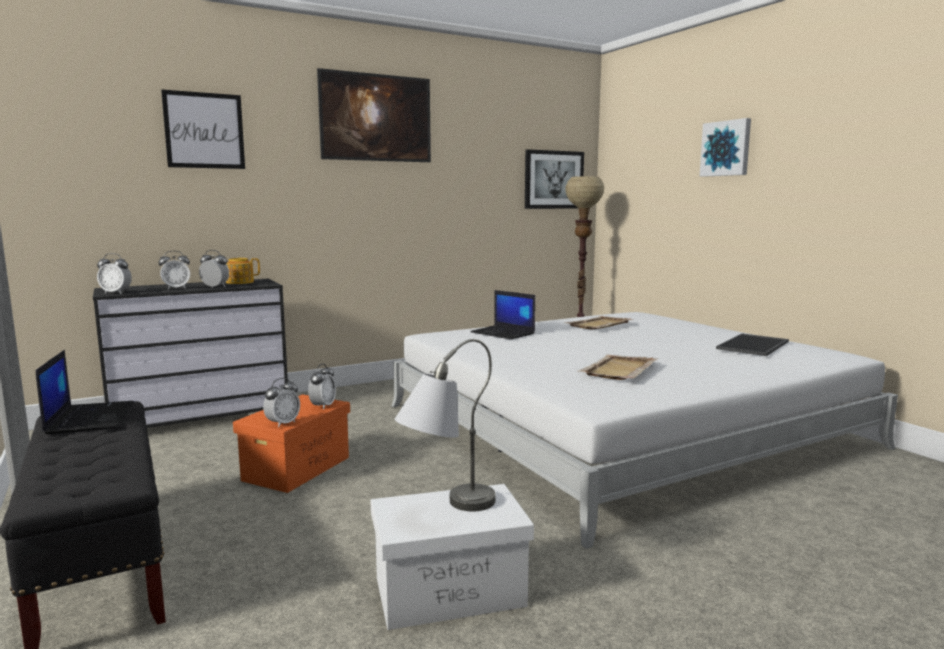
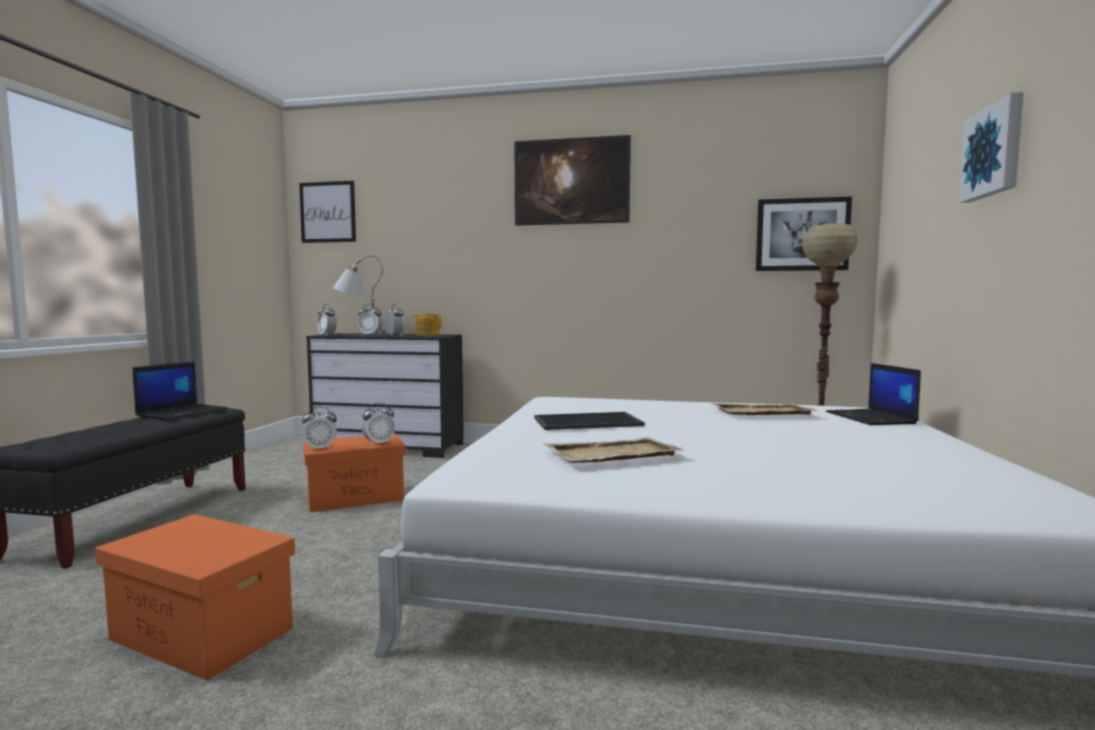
camera: 40 degrees right, 5 degrees down
(204, 130) = (420, 207): picture -> picture (328, 212)
(445, 509) = (197, 539): grey table lamp -> grey table lamp (359, 334)
(450, 591) = (204, 633): white storage box -> orange storage box
(503, 333) = (623, 405): laptop -> laptop (871, 418)
(754, 345) = (914, 464): tray -> tray (587, 422)

